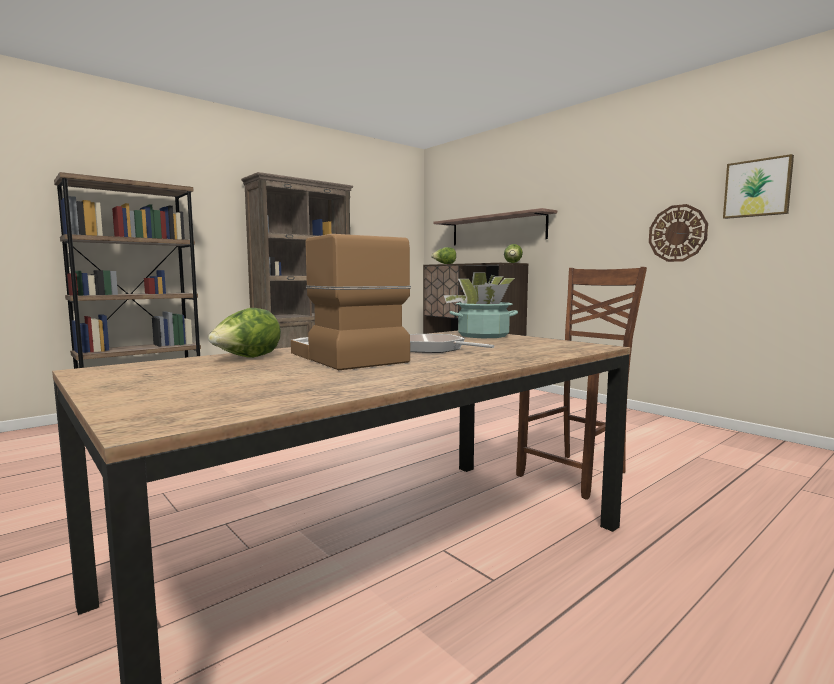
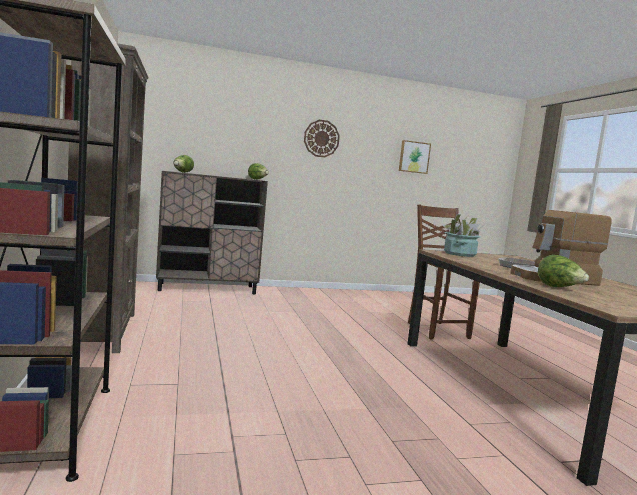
camera: 65 degrees left, 0 degrees up
(497, 229) = (226, 145): shelf -> none
(677, 233) = (373, 174): wall clock -> wall clock (321, 138)

